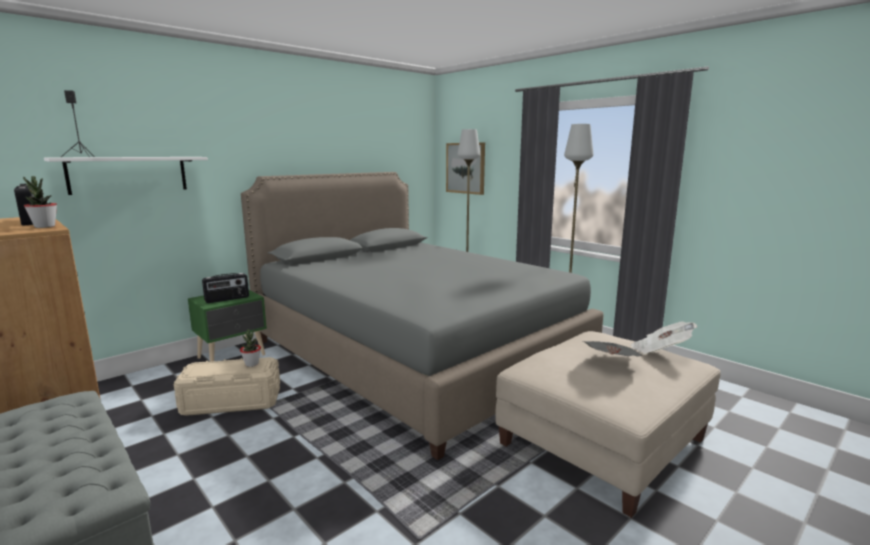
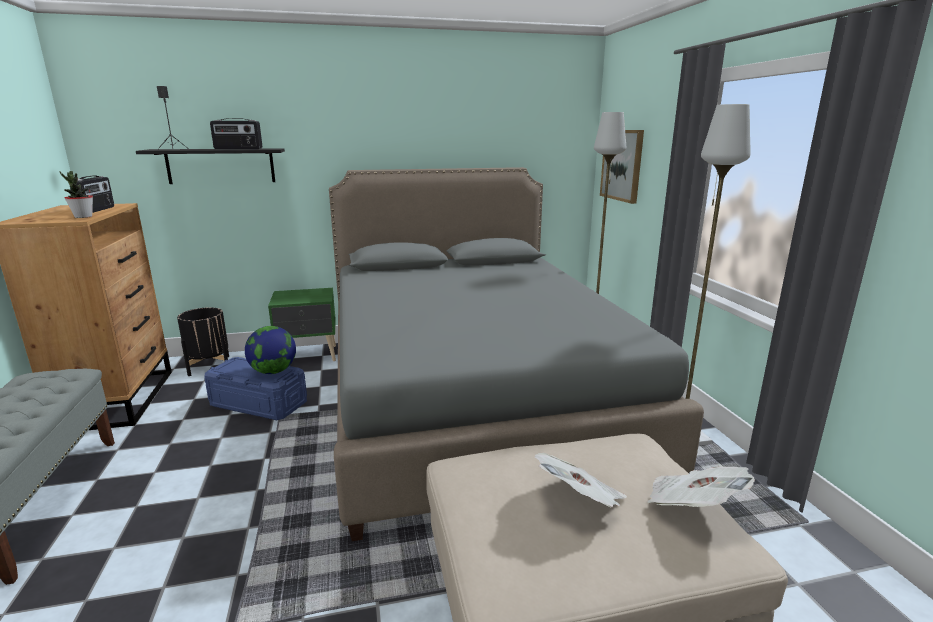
camera: 30 degrees right, 5 degrees up
(128, 174) = (221, 166): white shelf -> black shelf
(128, 386) = (209, 365): none -> black planter
(227, 299) = (300, 298): radio -> radio (238, 149)
(231, 402) = (258, 404): beige storage box -> blue storage box
(252, 364) = (273, 371): potted plant -> globe

